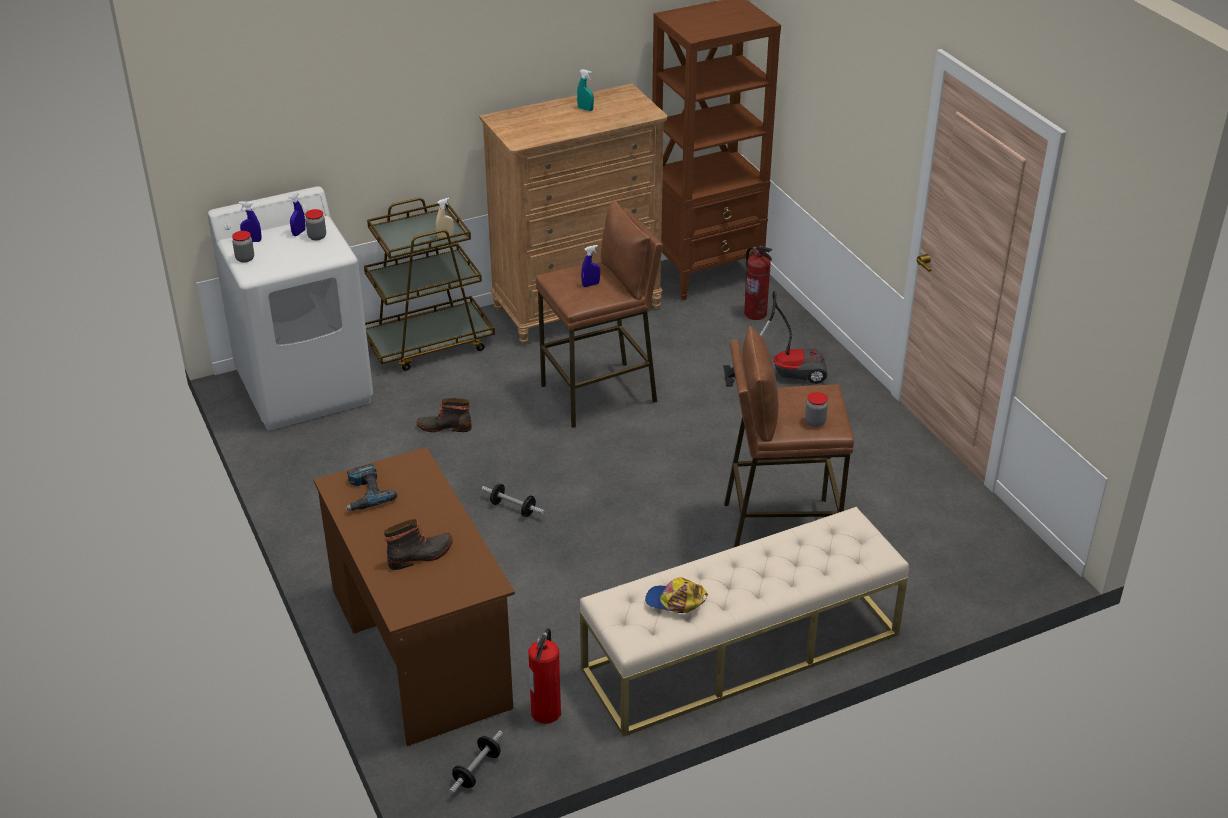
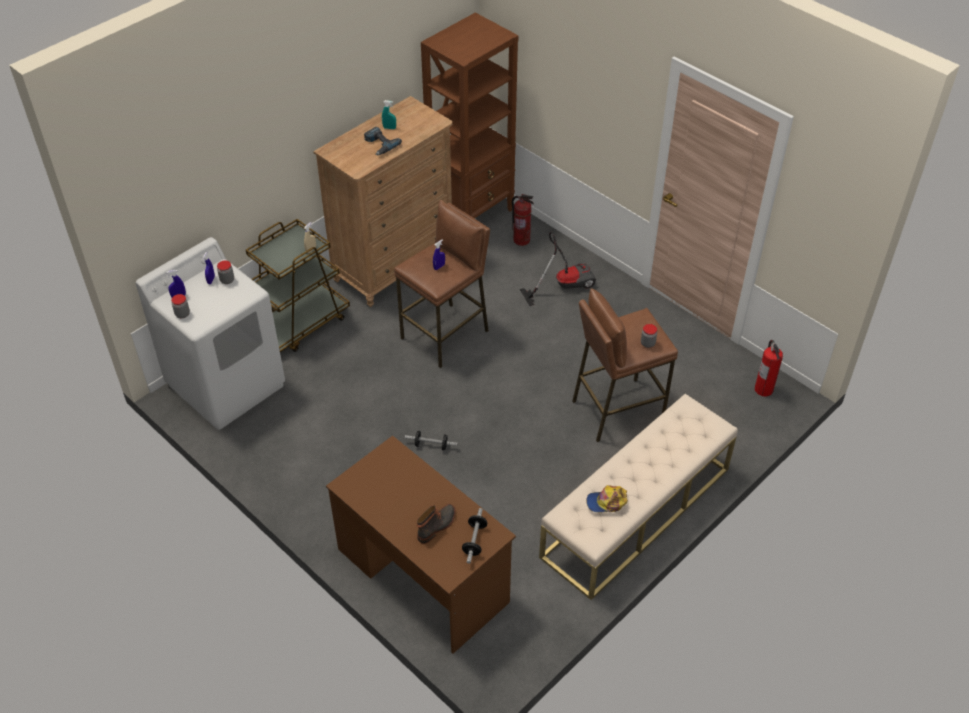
camera: 20 degrees left, 10 degrees up
(365, 494) = (370, 487): power drill -> power drill (379, 145)
(444, 426) = (348, 391): boot -> none
(477, 770) = (508, 656): dumbbell -> dumbbell (474, 540)
(546, 711) = (532, 597): fire extinguisher -> fire extinguisher (763, 389)

